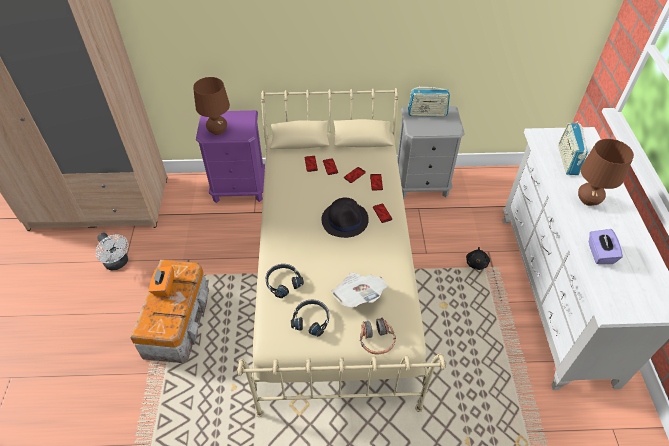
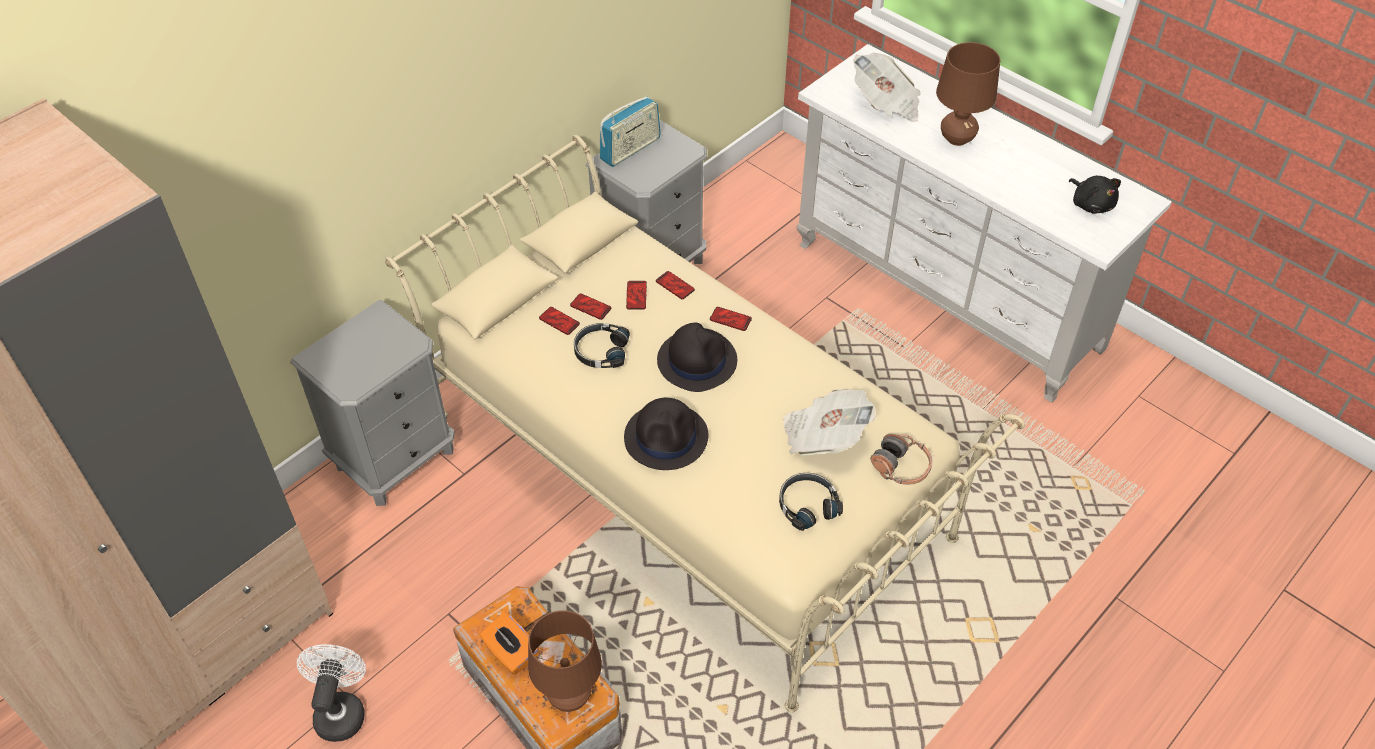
camera: 45 degrees left, 0 degrees up
(118, 263) = (341, 710): white fan -> white fan turned 90 degrees counterclockwise
(218, 131) = (362, 368): brown table lamp -> brown table lamp (569, 697)
(239, 188) = (395, 458): purple nightstand -> grey nightstand
(283, 282) = (720, 492): black headphones -> black headphones (601, 351)
(291, 241) = (666, 437): none -> black hat
(476, 263) = (829, 321): black plush toy -> black plush toy (1091, 204)
(567, 160) = (886, 104): radio -> newspaper
(599, 253) = (1029, 191): purple tissue box -> none

